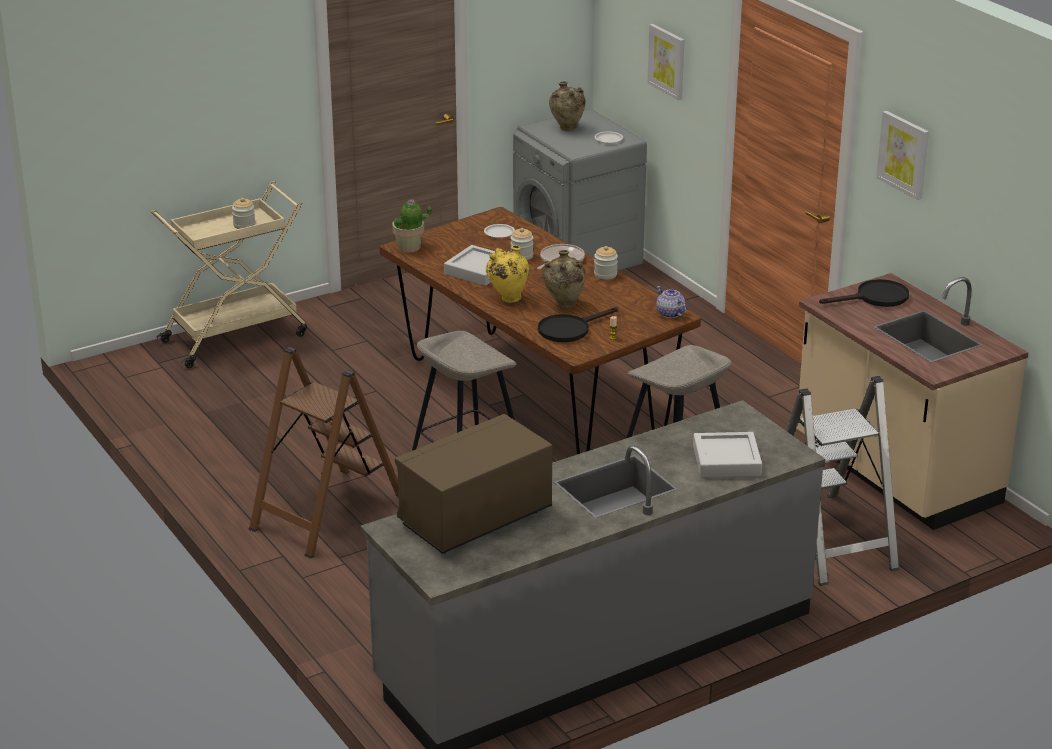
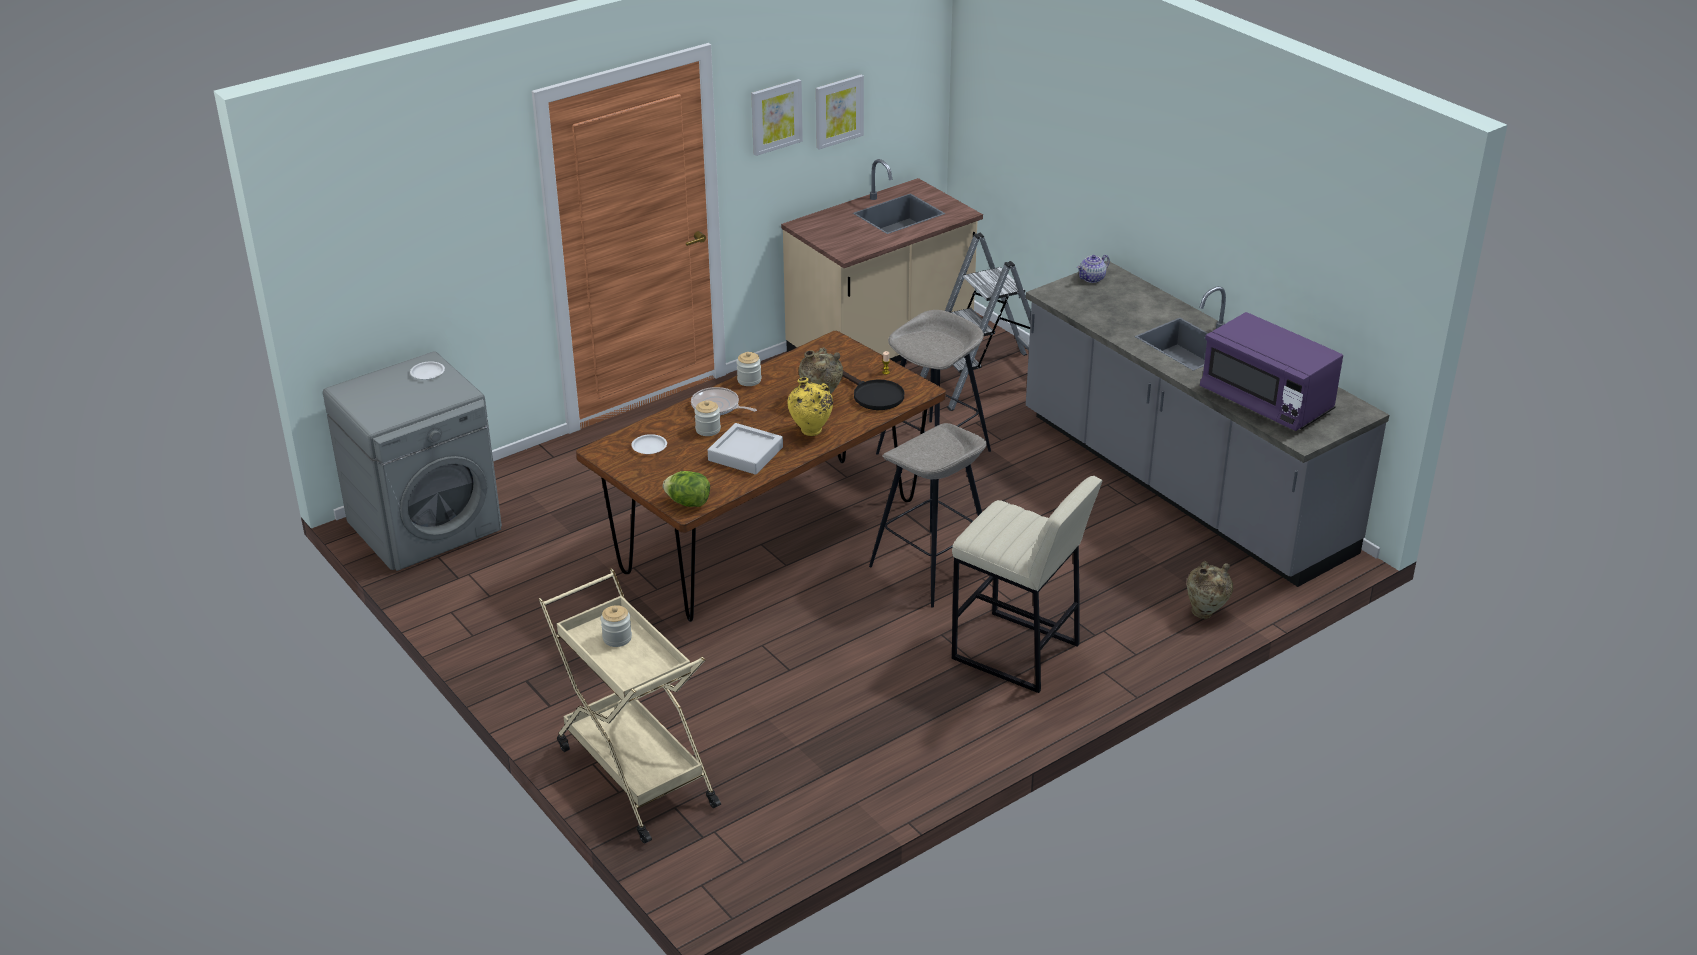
camera: 95 degrees left, 5 degrees up
(326, 513) = (1018, 652): brown step ladder -> beige stool
(409, 247) = (688, 503): potted plant -> lettuce
(475, 518) = (1266, 402): brown microwave -> purple microwave
(567, 129) = (389, 400): beige vase -> beige vase (1205, 613)
(667, 61) = (443, 247): picture -> picture (838, 111)
(670, 314) = (831, 345): teapot -> teapot (1092, 278)
(726, 460) = (1128, 298): grey tray -> none
(875, 298) = (833, 231): black frying pan -> none

